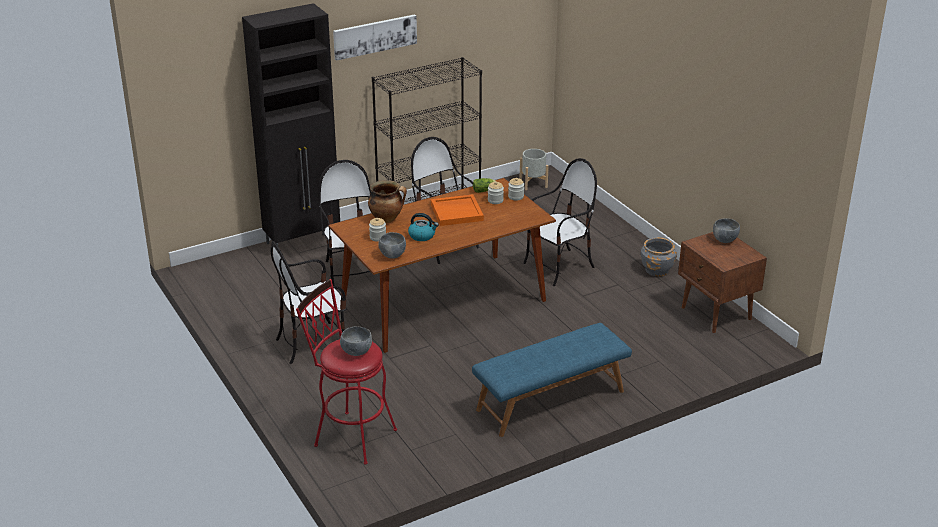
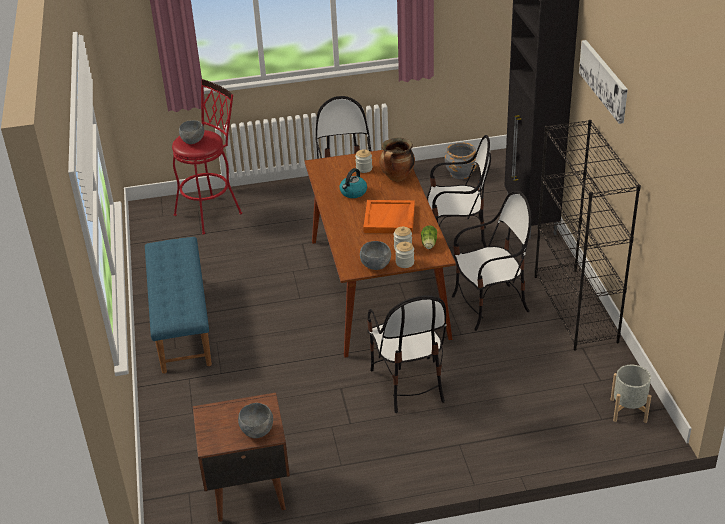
camera: 110 degrees right, 5 degrees up
(392, 255) = (326, 172): grey bowl -> grey bowl (375, 266)
(657, 270) = (365, 468): grey planter -> grey planter (460, 173)

